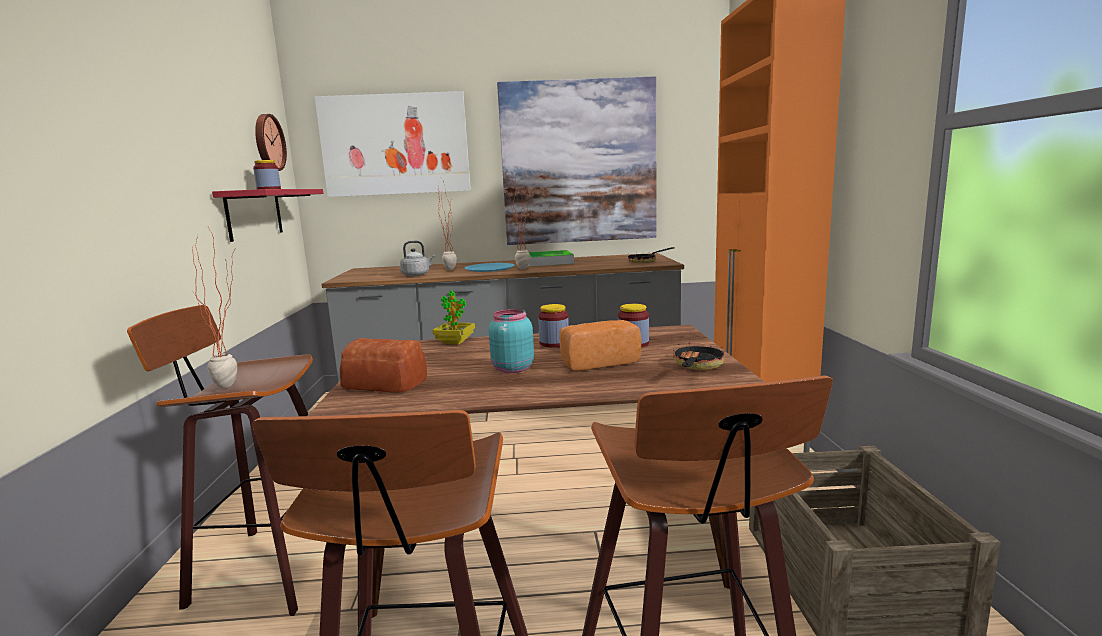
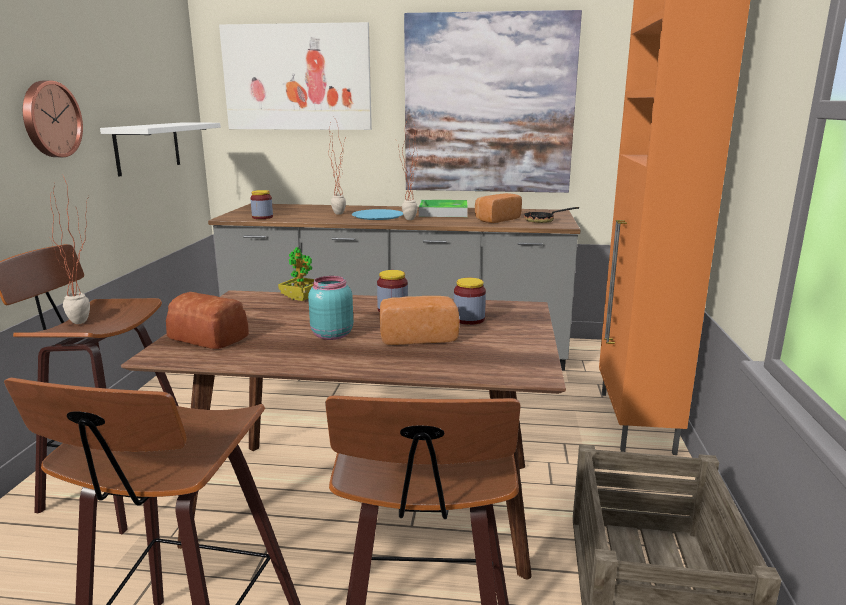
camera: 10 degrees right, 5 degrees up
(254, 214) = (148, 147): red shelf -> white shelf
(268, 143) = (168, 74): wall clock -> wall clock (50, 119)
(269, 189) = (161, 124): jar -> jar (262, 217)
(417, 275) = (302, 217): grey kettle -> none
(602, 263) = (496, 219): none -> bread
(696, 366) = (510, 353): frying pan -> none

